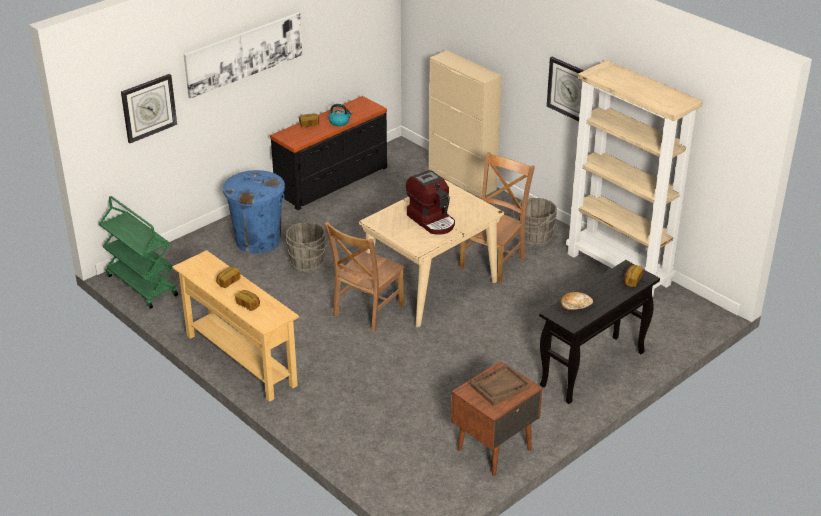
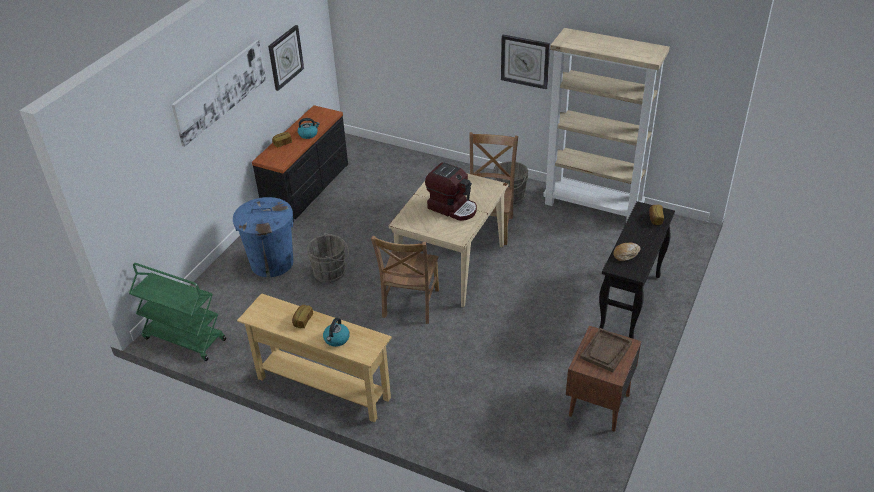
camera: 20 degrees left, 5 degrees up
(148, 108) = (150, 166): wall clock -> wall clock (285, 57)
(248, 305) = (336, 339): bread -> kettle
(462, 179) = (418, 159): beige cabinet -> none

